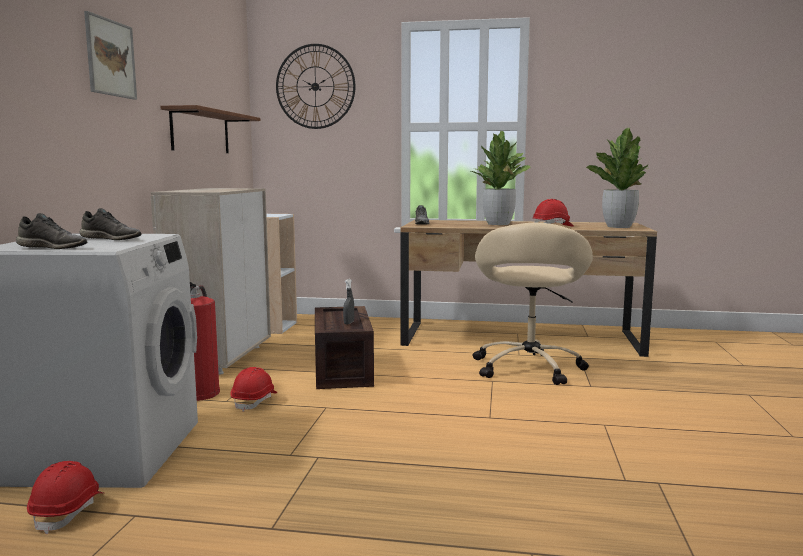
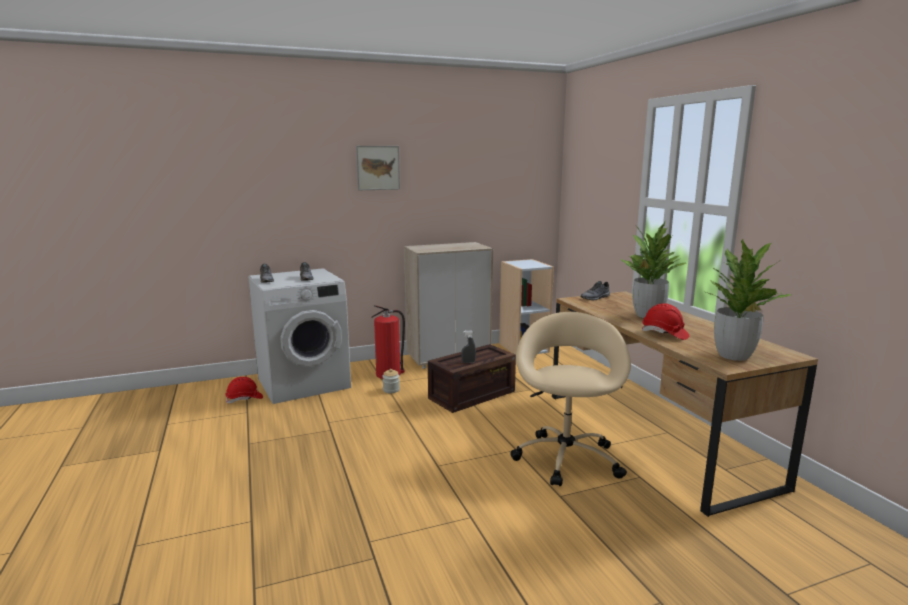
camera: 60 degrees right, 5 degrees up
(200, 132) = (478, 202): brown shelf -> none
(255, 401) = (391, 390): red hard hat -> jar
(315, 86) = (593, 159): wall clock -> none
(528, 369) = (566, 458): beige office chair -> beige office chair turned 120 degrees clockwise

